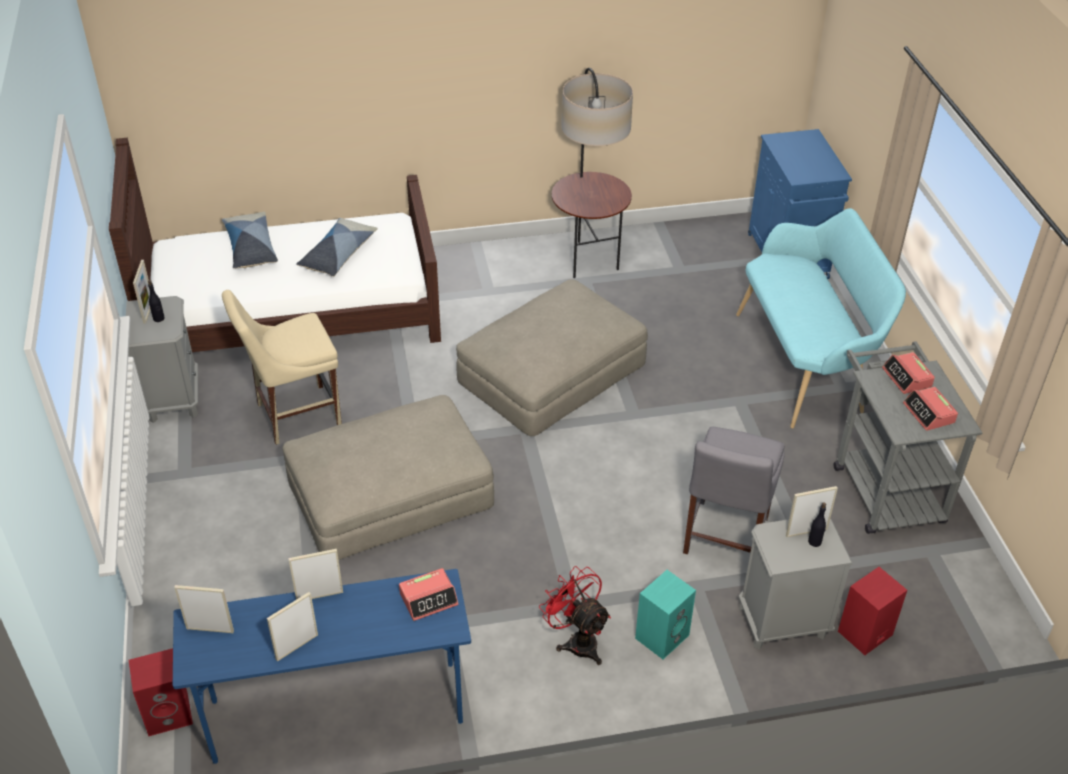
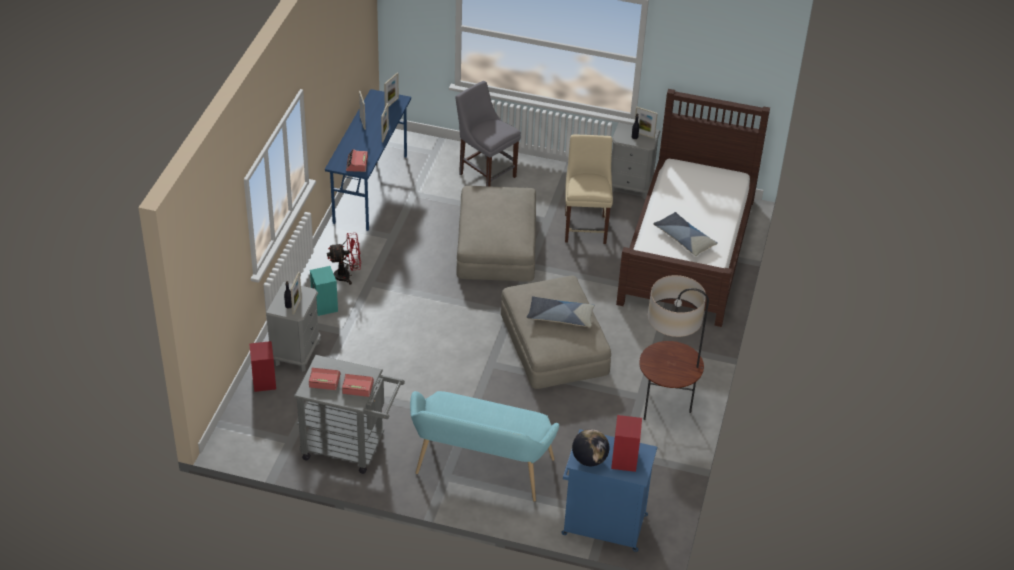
camera: 115 degrees right, 0 degrees up
(169, 713) = (410, 143): red speaker -> red speaker (625, 460)
(250, 248) = (713, 205): pillow -> pillow (560, 317)
(723, 538) = (367, 358): grey chair -> grey chair (485, 174)
(825, 168) = (589, 459): none -> globe

